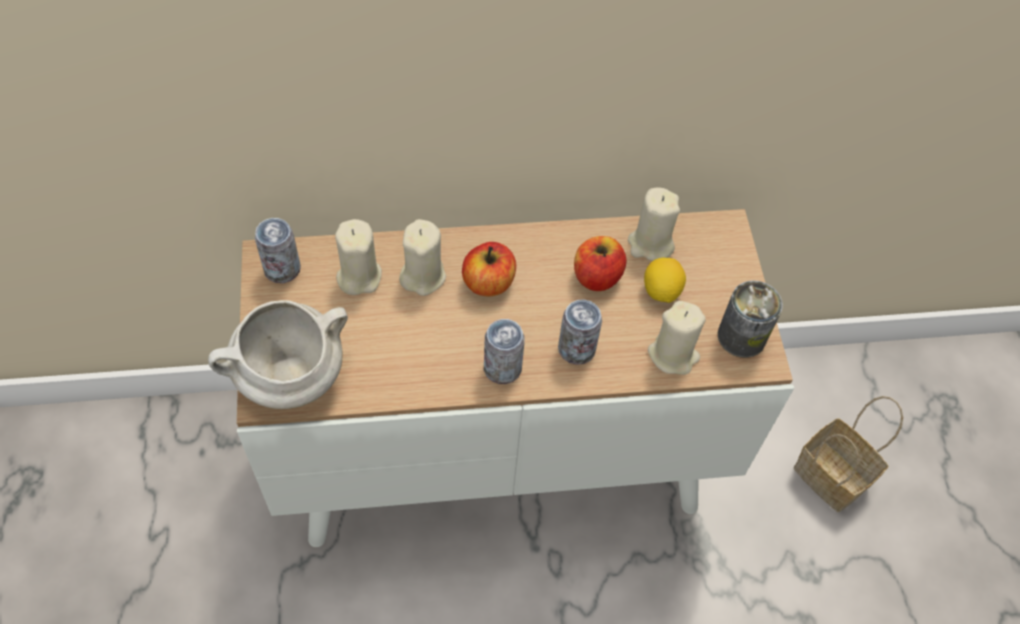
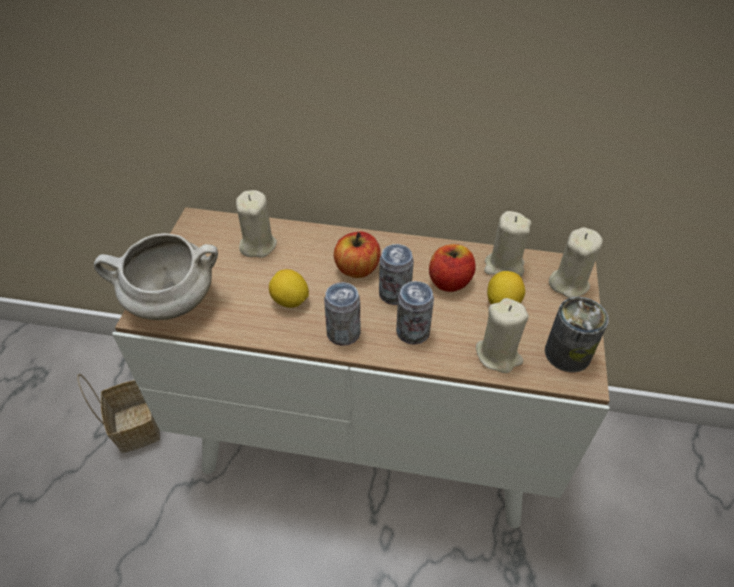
camera: 20 degrees right, 10 degrees down
(282, 269) = (203, 230): can -> can (394, 294)
(423, 276) = (307, 254): beige candle -> beige candle (568, 283)
(427, 342) = (290, 301): none -> lemon
(833, 477) = (650, 530): basket -> basket (138, 427)

